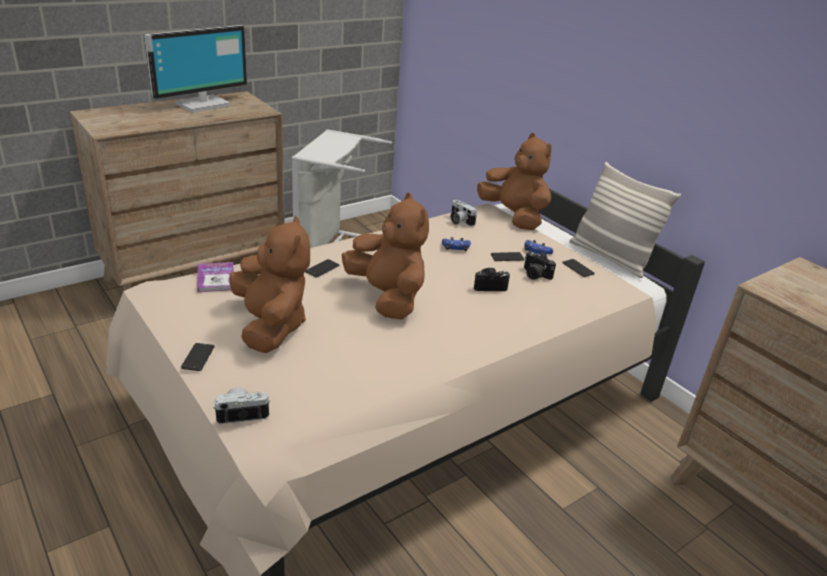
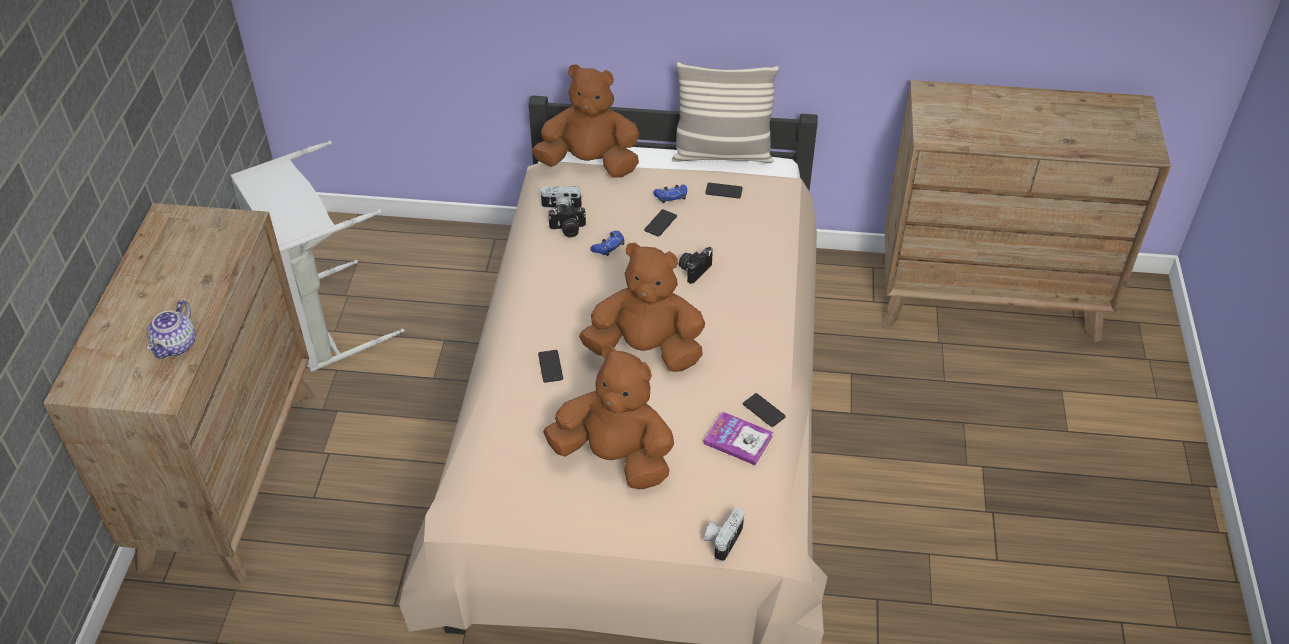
camera: 45 degrees left, 15 degrees up
(148, 123) = (176, 345): none -> teapot
(198, 357) = (617, 532): phone -> phone (763, 410)
(202, 104) = (158, 266): monitor -> none
(216, 278) = (489, 456): book -> book (738, 439)
(535, 275) = (706, 227): camera -> camera (568, 229)

